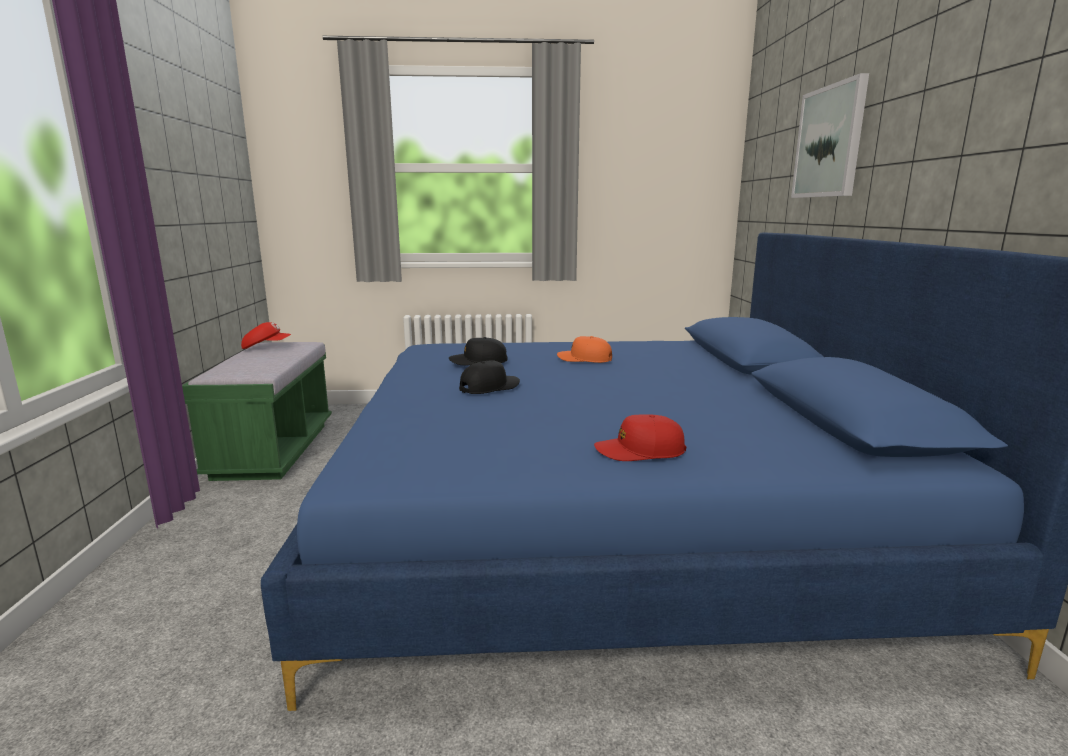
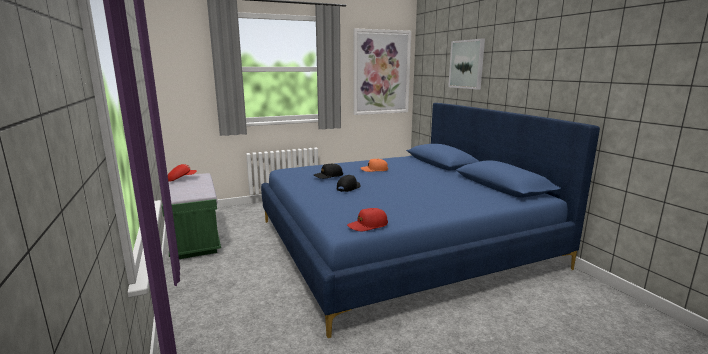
camera: 20 degrees left, 0 degrees up
(639, 451) = (442, 206): red cap -> red cap (367, 225)
(668, 176) = (381, 72): none -> picture

